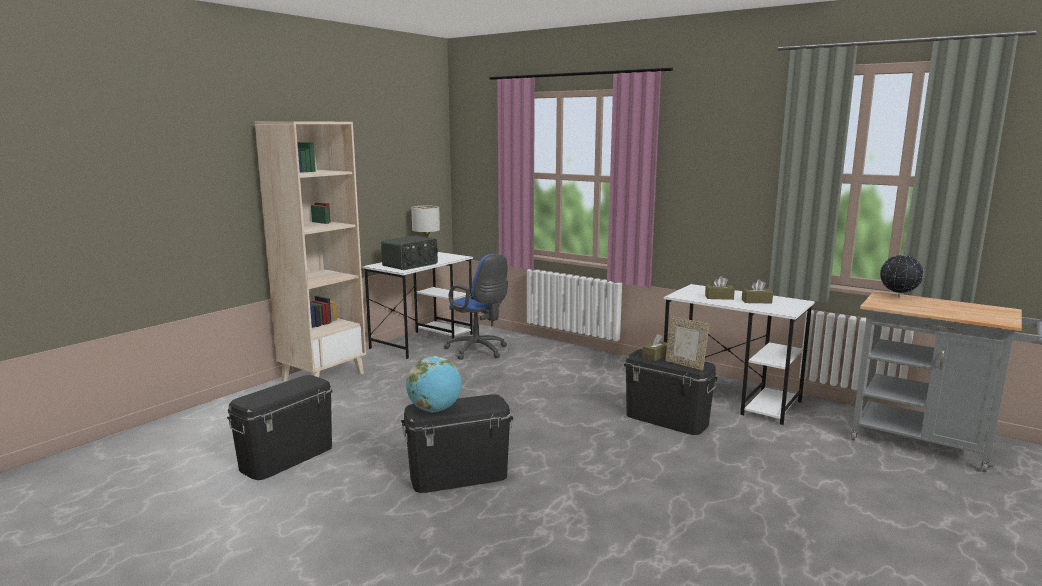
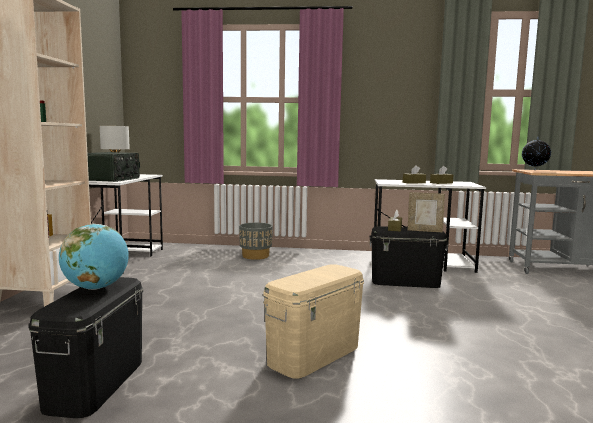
camera: 30 degrees left, 5 degrees down
(435, 410) = (303, 282): globe -> globe (96, 288)
(459, 476) = (314, 354): black storage box -> beige storage box
(479, 351) = (187, 260): blue office chair -> none
(550, 357) = (255, 256): none -> grey planter

